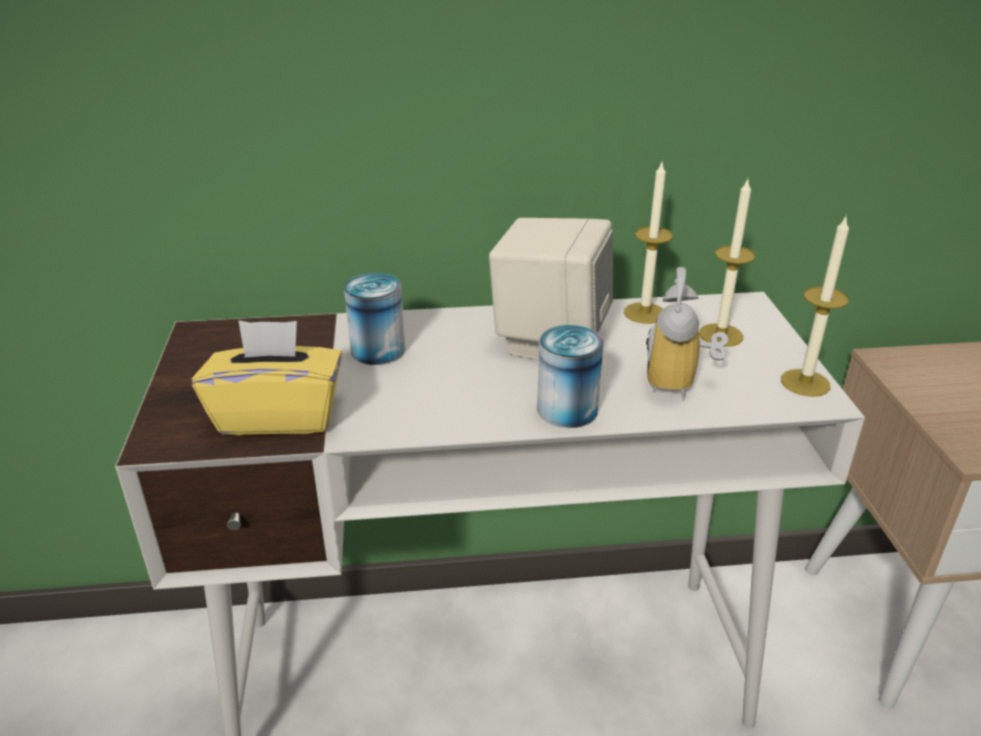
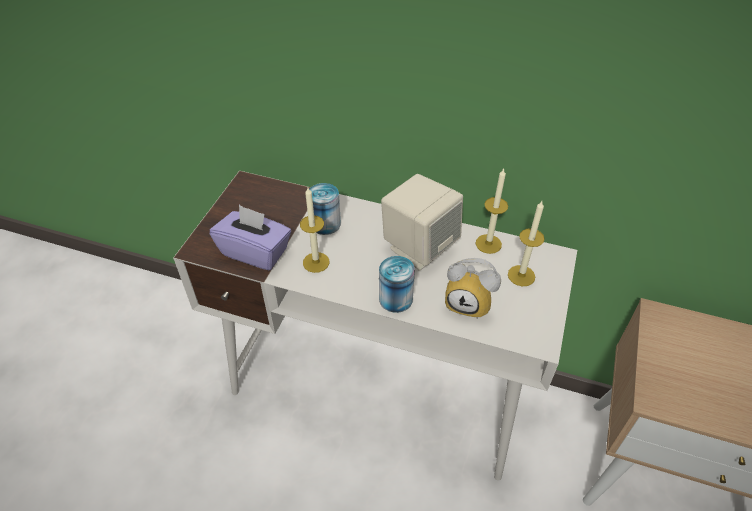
camera: 25 degrees right, 15 degrees up
(279, 415) = (255, 252): yellow tissue box -> purple tissue box
(681, 384) = (469, 303): alarm clock -> alarm clock turned 105 degrees counterclockwise
(805, 383) = (543, 328): candle -> candle (316, 262)

